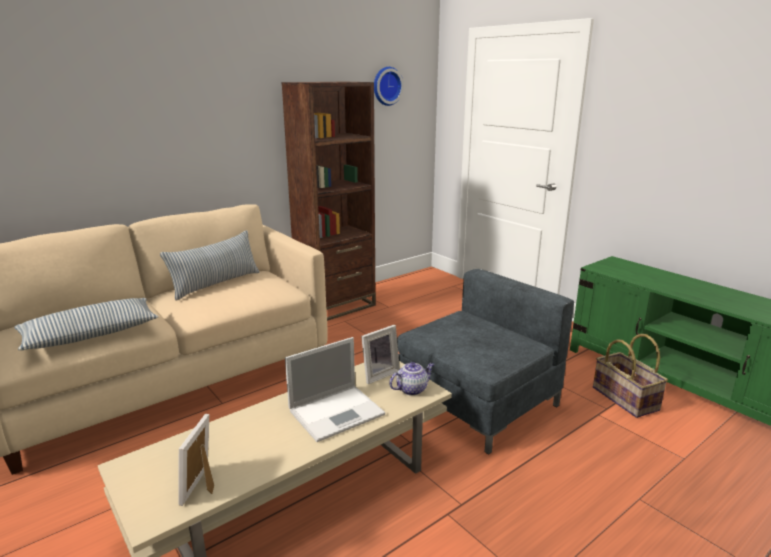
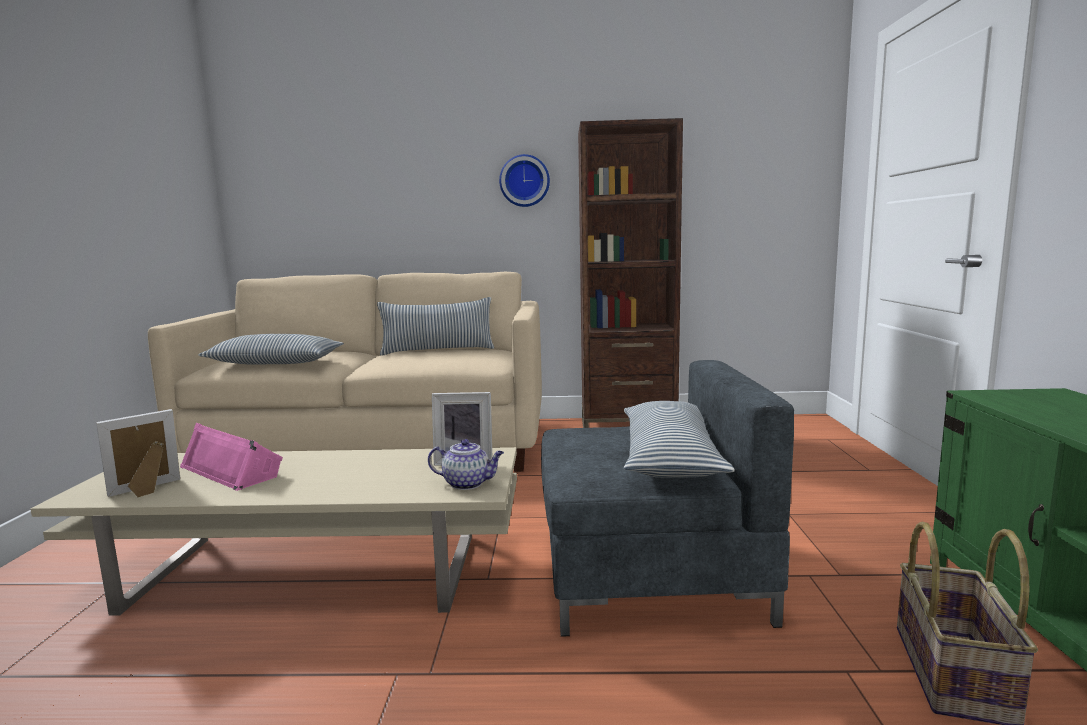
camera: 40 degrees right, 10 degrees down
(233, 442) = (233, 470): none -> pink speaker
(338, 412) = (355, 477): laptop -> none
(386, 86) = (744, 137): wall clock -> wall clock (524, 181)
(497, 336) = (670, 456): none -> pillow

